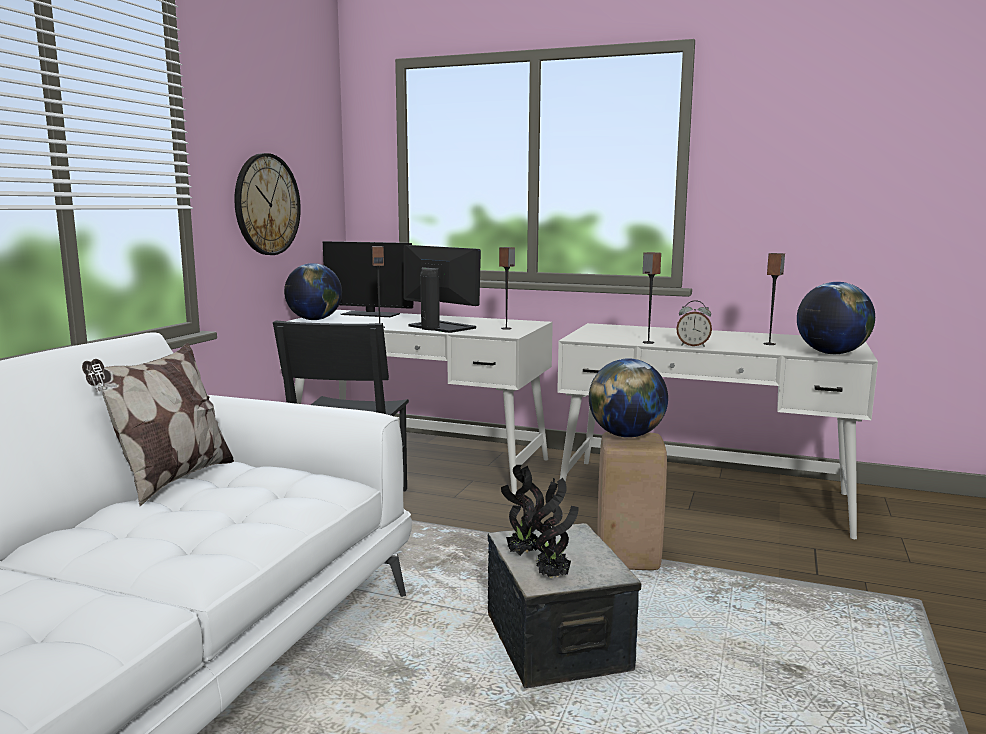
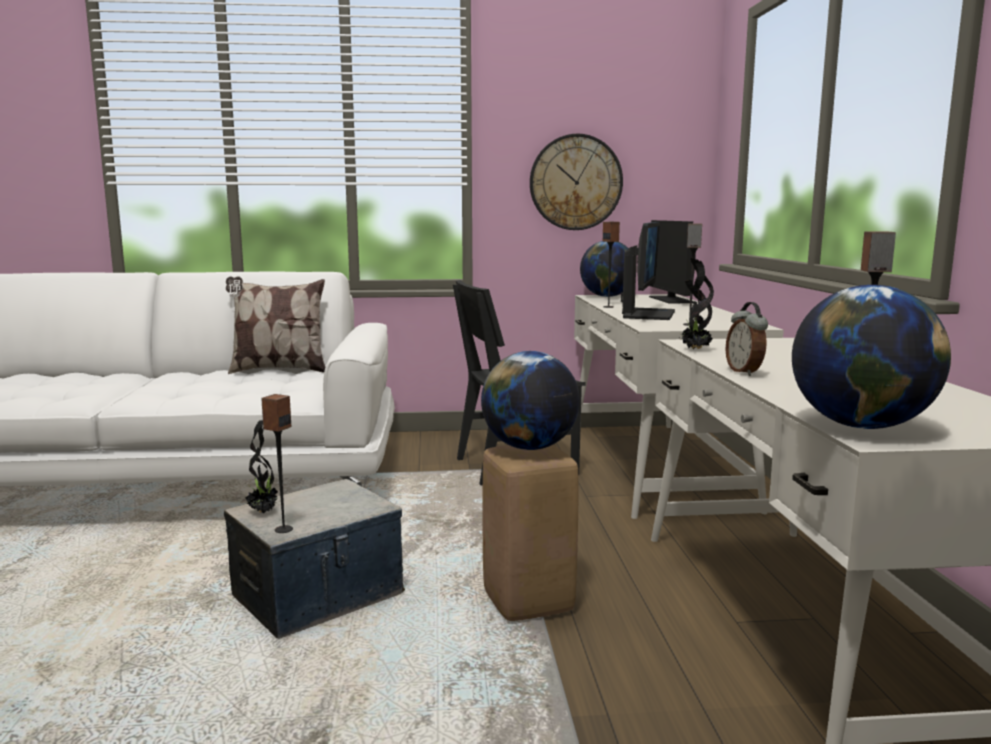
camera: 65 degrees right, 0 degrees up
(521, 554) = (306, 495): potted plant -> potted plant (694, 349)
(648, 342) = (721, 359): speaker -> speaker (283, 529)

